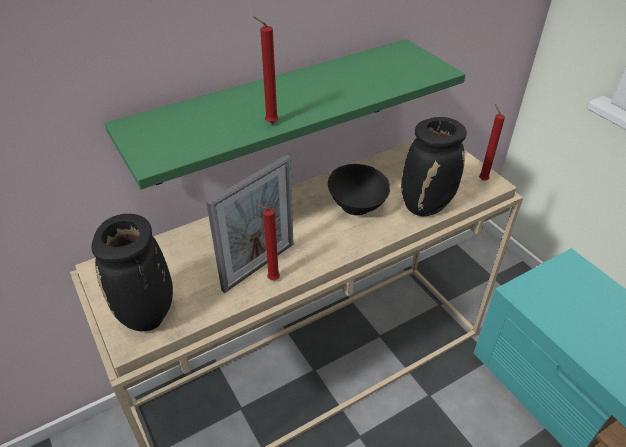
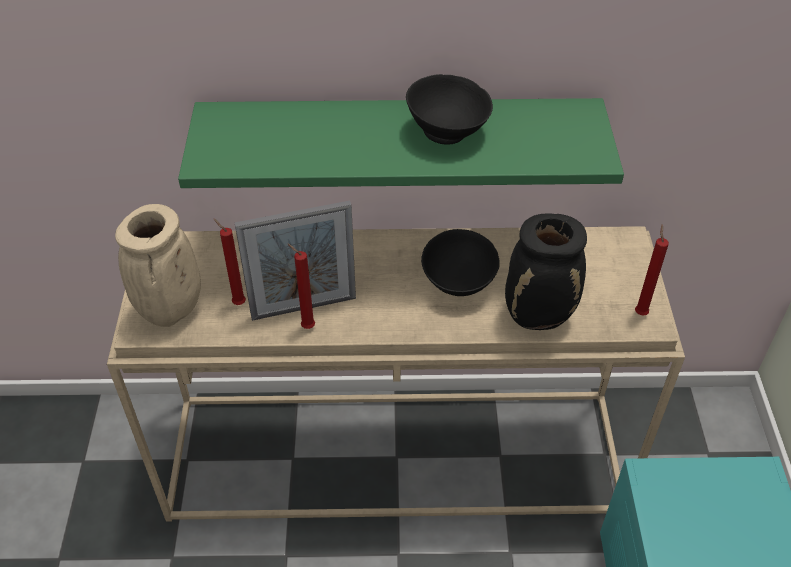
camera: 30 degrees right, 5 degrees up
(149, 316) = (171, 312): black vase -> beige vase
(269, 123) = (344, 160): red candle -> red candle (237, 302)
(329, 85) = (447, 133): none -> black bowl

